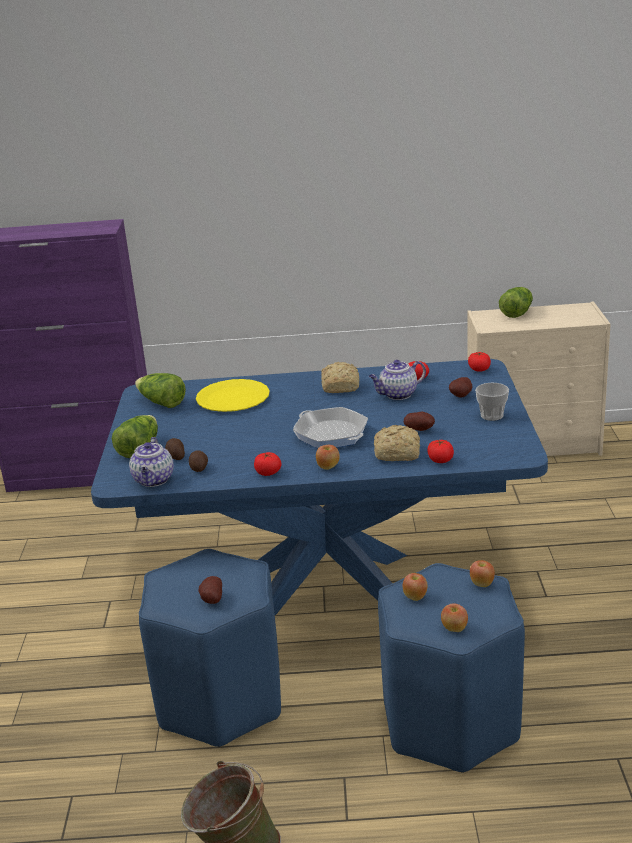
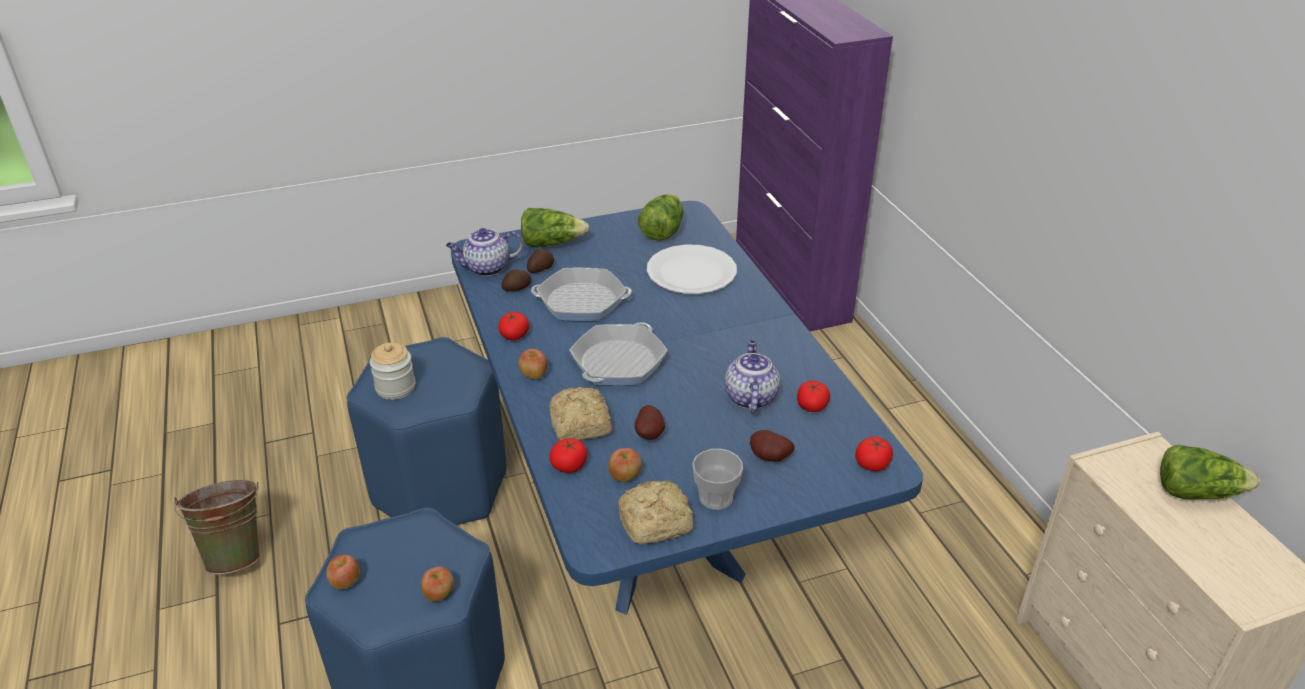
camera: 70 degrees right, 10 degrees up
(211, 600) = (395, 388): potato -> jar
(232, 398) = (691, 272): yellow plate -> white plate
(240, 442) = (581, 301): none -> frying pan
(341, 386) = (758, 344): bread -> bread (657, 522)
(397, 395) = (750, 397): teapot -> teapot turned 45 degrees clockwise
(415, 597) = (408, 538): apple -> apple (625, 477)

